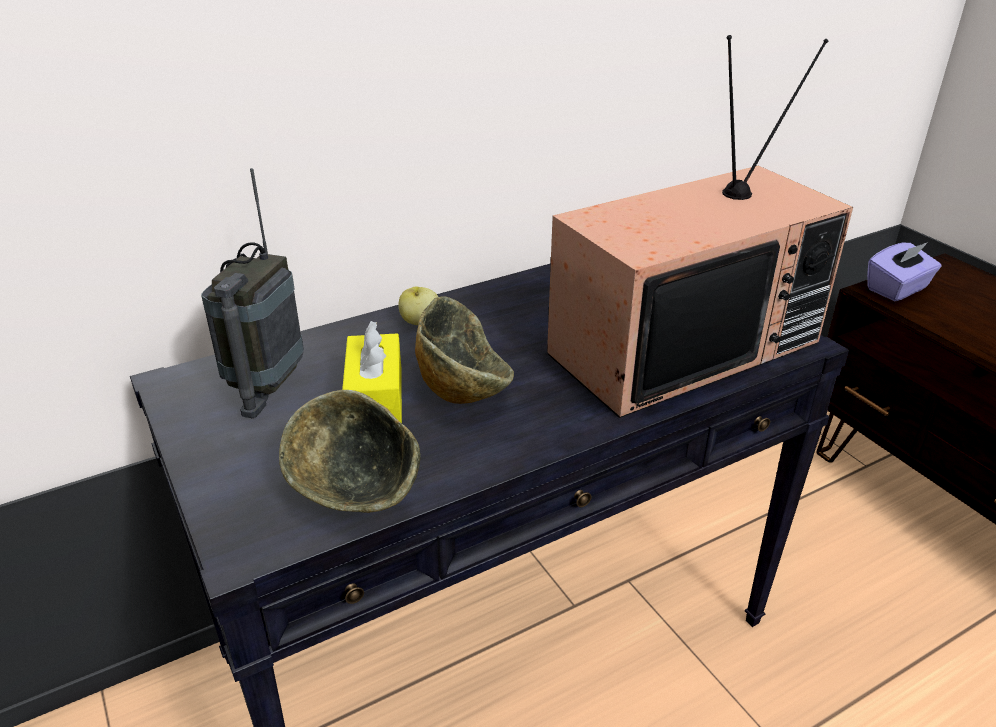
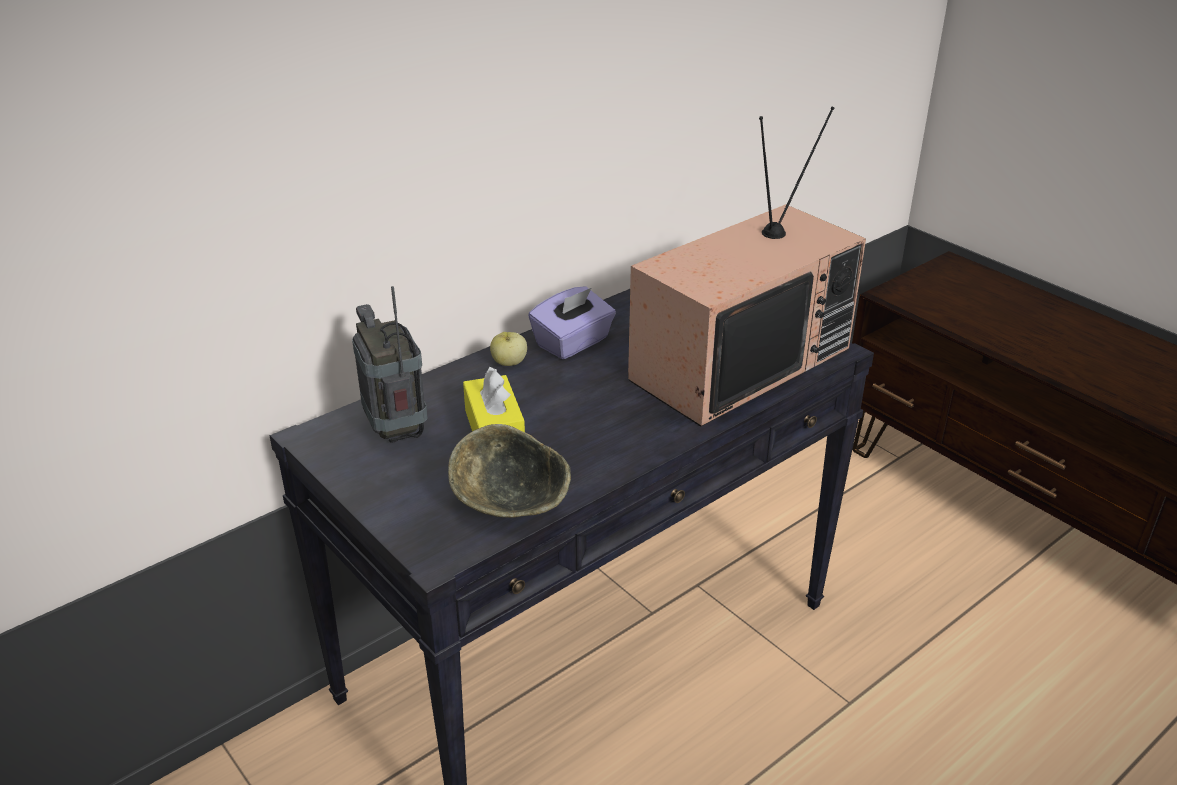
camera: 10 degrees left, 0 degrees up
(266, 386) = (397, 431): radio -> radio turned 150 degrees clockwise
(462, 389) = (566, 416): bowl -> none
(897, 289) = (910, 290): purple tissue box -> purple tissue box (573, 343)

